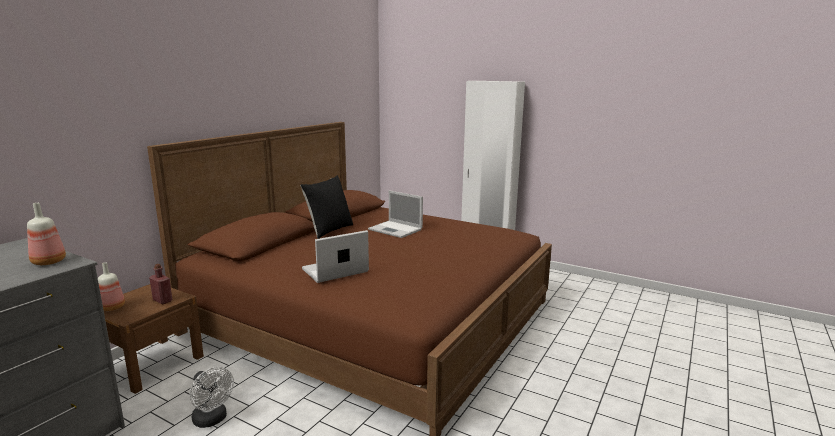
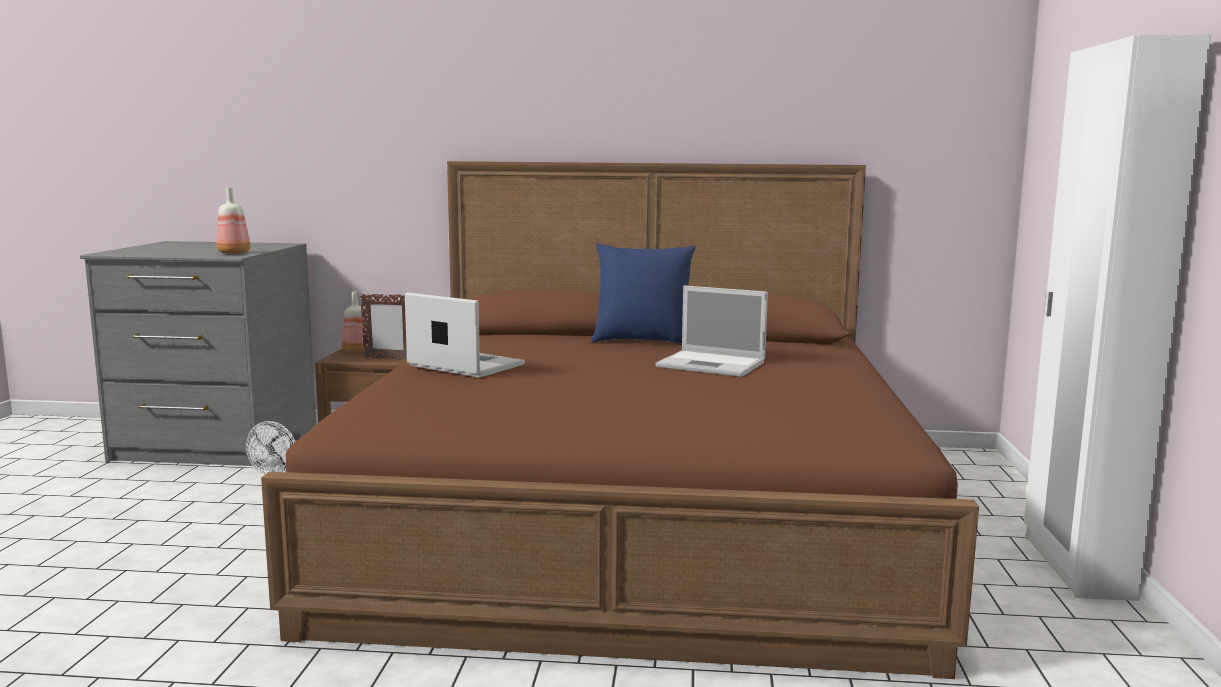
camera: 65 degrees right, 5 degrees down
(162, 300) = (388, 359): red bottle -> picture frame
(329, 230) = (643, 340): black pillow -> blue pillow
(396, 229) = (713, 364): laptop -> laptop turned 75 degrees counterclockwise

